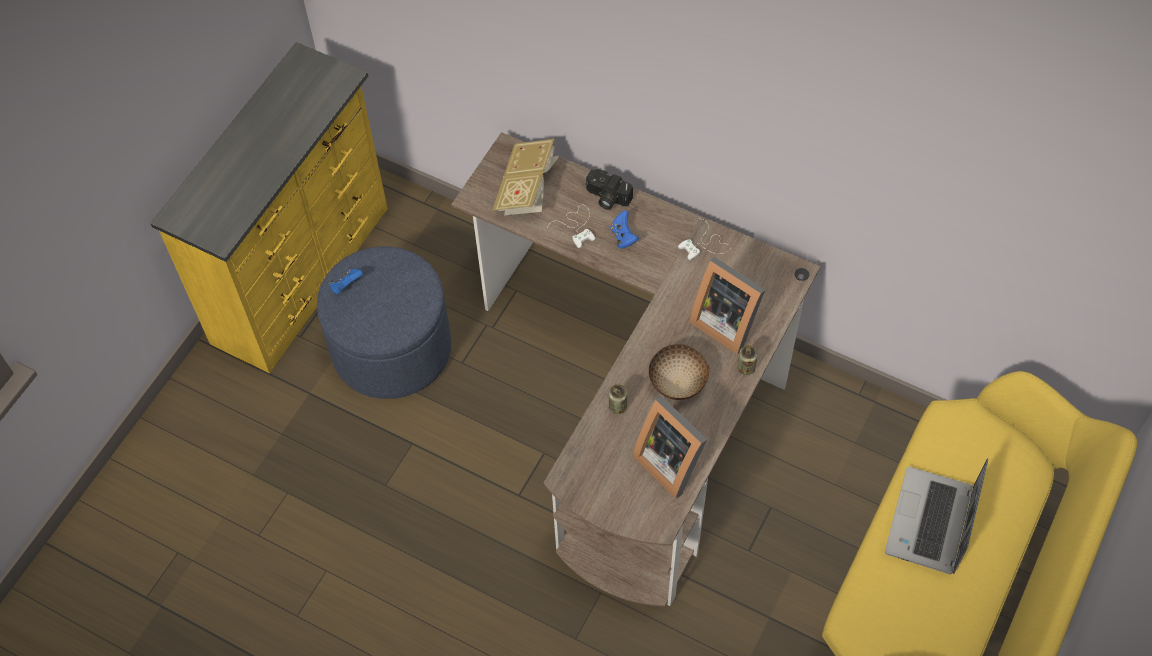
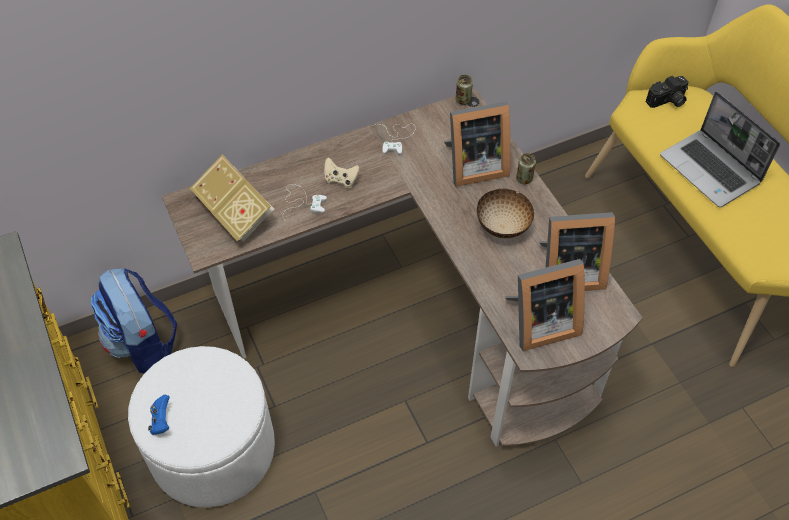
camera: 55 degrees left, 5 degrees down
(392, 348) = (213, 449): blue ottoman -> white ottoman
(441, 233) = (143, 344): none -> backpack
(599, 469) = (539, 323): none -> picture frame
(606, 197) = (295, 168): camera -> camera (667, 101)
(617, 407) = (491, 276): can -> can (463, 100)
(623, 237) = (341, 180): blue game controller -> beige game controller

